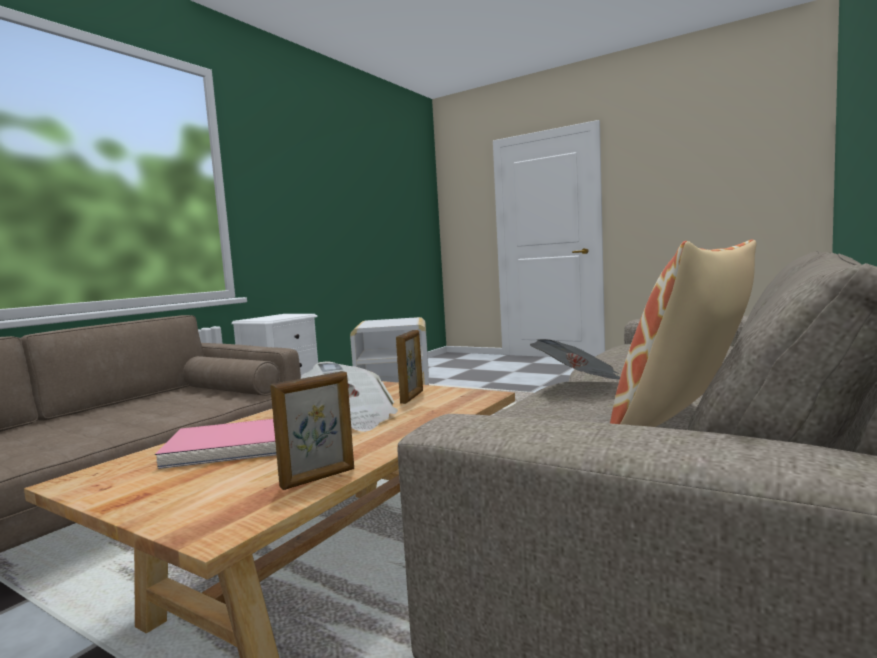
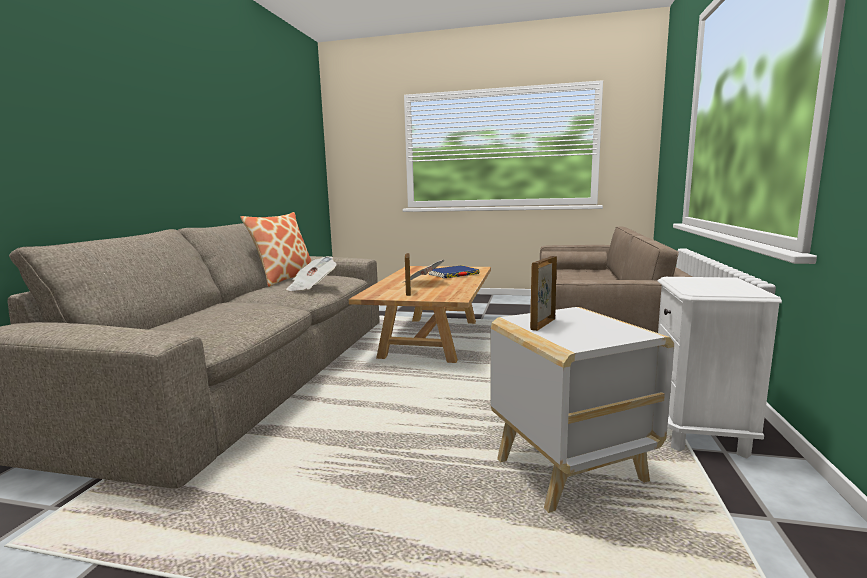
camera: 160 degrees right, 5 degrees up
(228, 447) = (453, 274): pink book -> blue book
(319, 478) = (403, 272): picture frame -> picture frame (542, 324)

